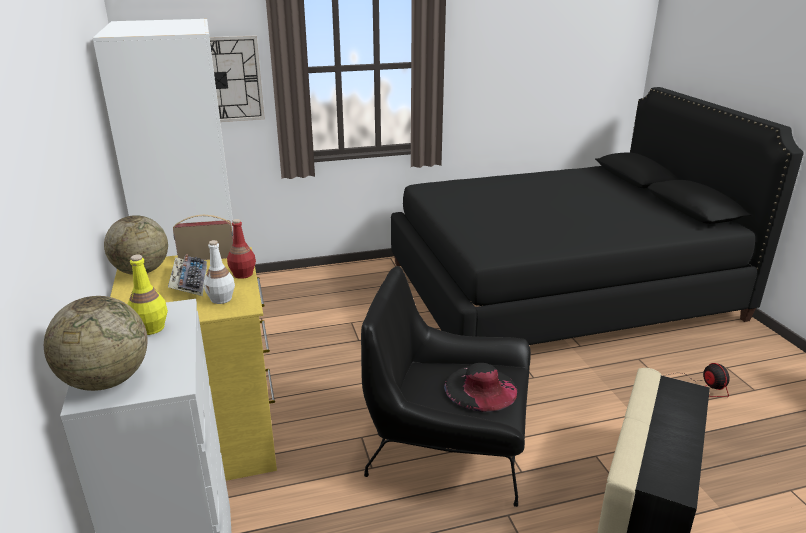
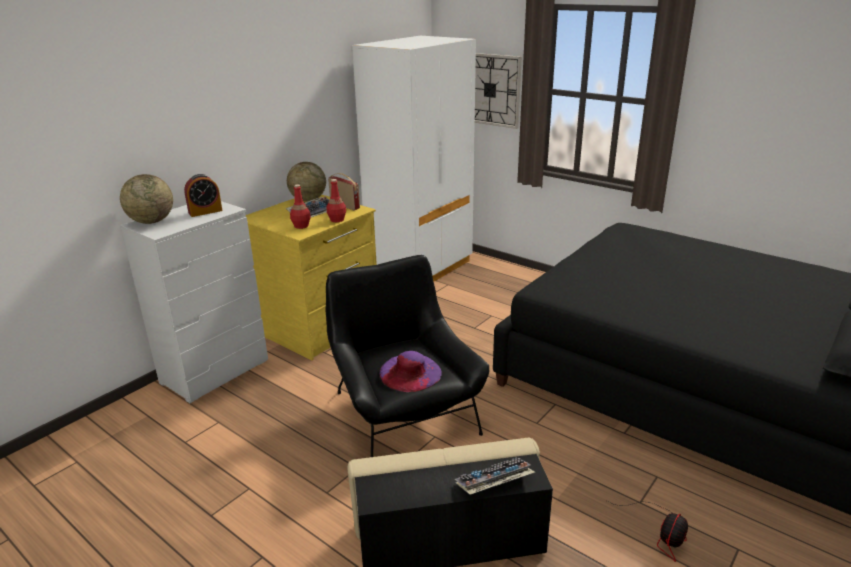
camera: 55 degrees right, 0 degrees up
(150, 328) = (205, 212): yellow bottle -> alarm clock
(221, 299) = (301, 226): white bottle -> red bottle
(480, 388) = (410, 373): black hat -> purple hat
(689, 411) = (494, 483): none -> keyboard

